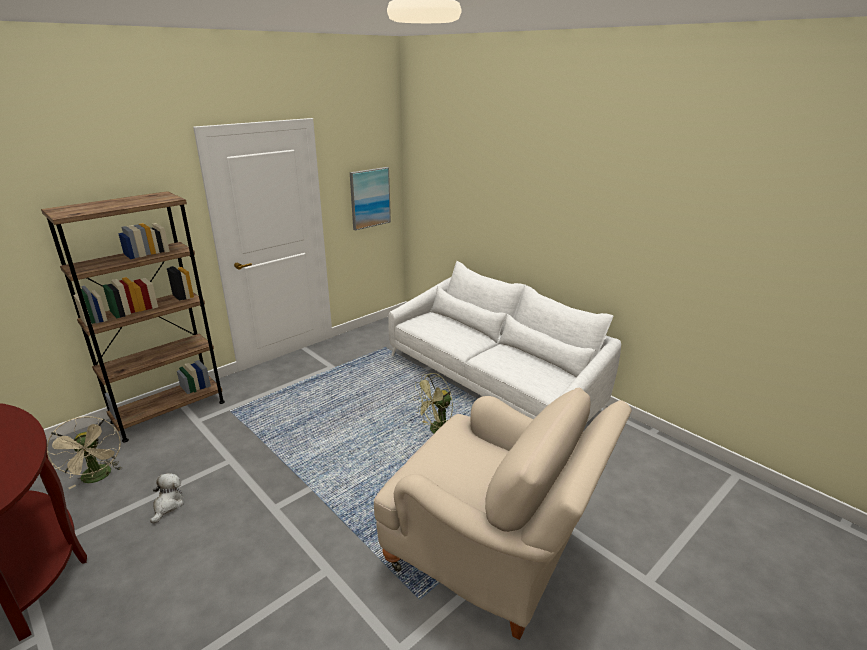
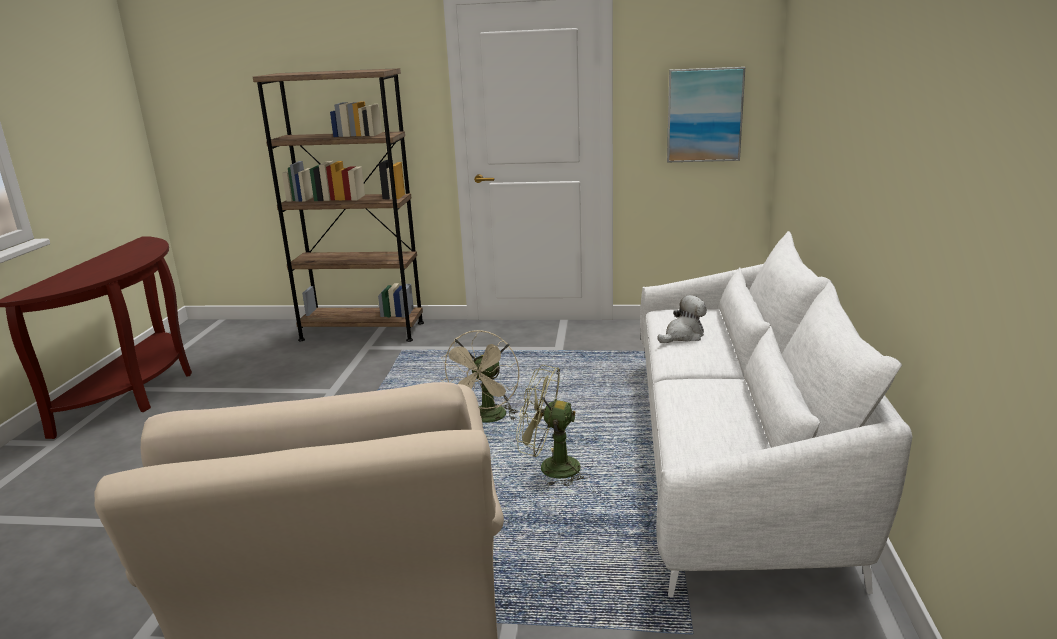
camera: 50 degrees right, 5 degrees down
(98, 478) = (243, 358): beige fan -> beige fan (487, 419)
(168, 505) = (240, 401): plush toy -> plush toy (683, 336)

